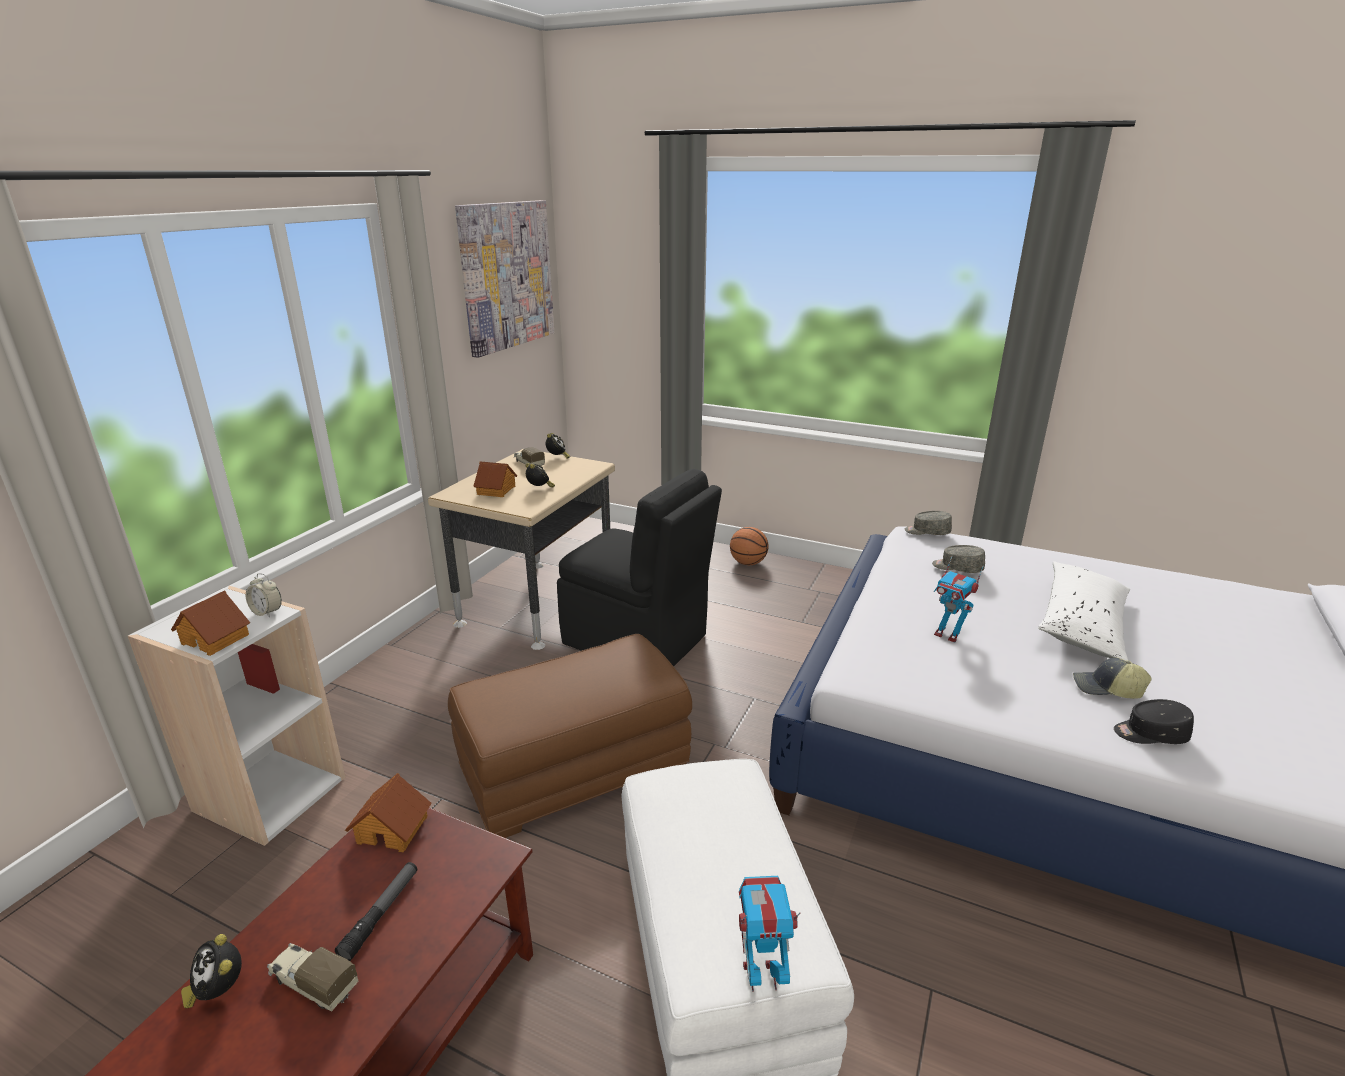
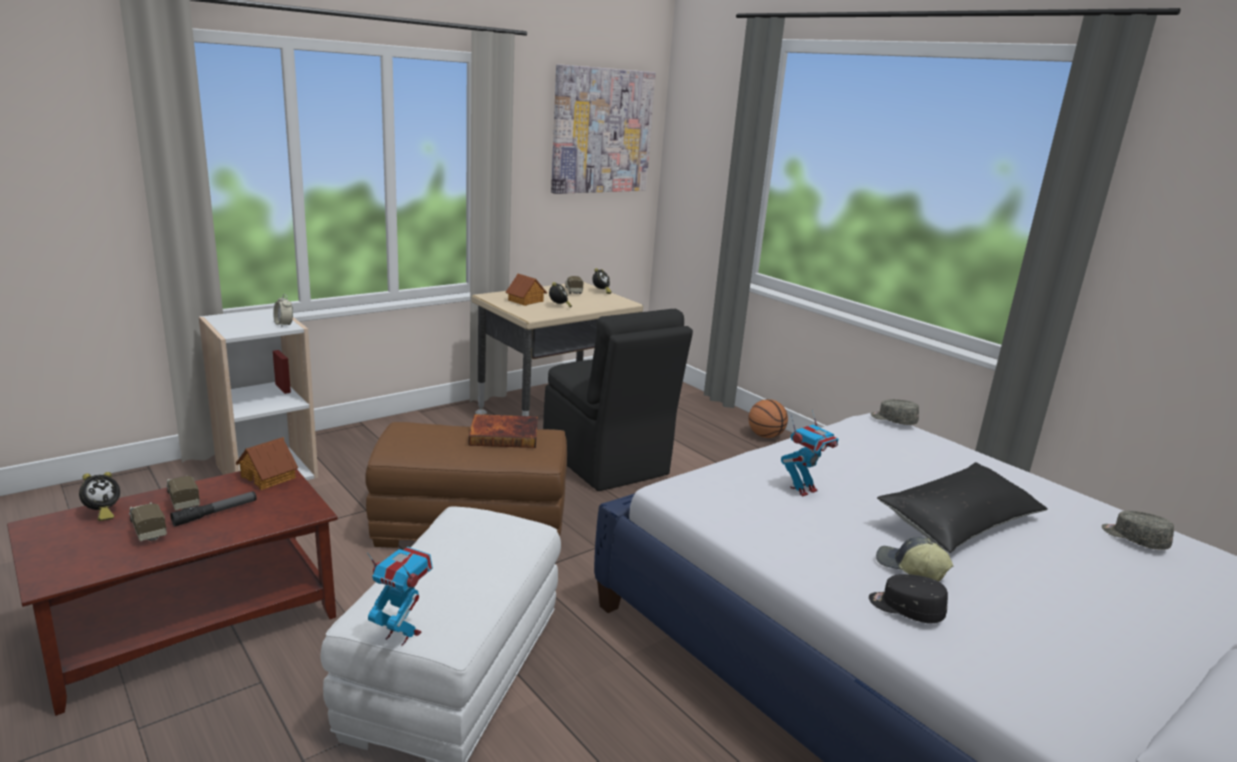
camera: 25 degrees right, 5 degrees down
(216, 638) = (240, 329): toy house -> none
(219, 991) = (102, 513): alarm clock -> alarm clock turned 135 degrees counterclockwise
(315, 913) = (183, 499): none -> toy truck
(594, 662) = (504, 434): none -> book
(948, 634) = (803, 489): toy robot -> toy robot turned 105 degrees counterclockwise
(957, 568) = (882, 450): grey cap -> grey cap (1134, 539)
(1082, 623) = (959, 521): white pillow -> black pillow

